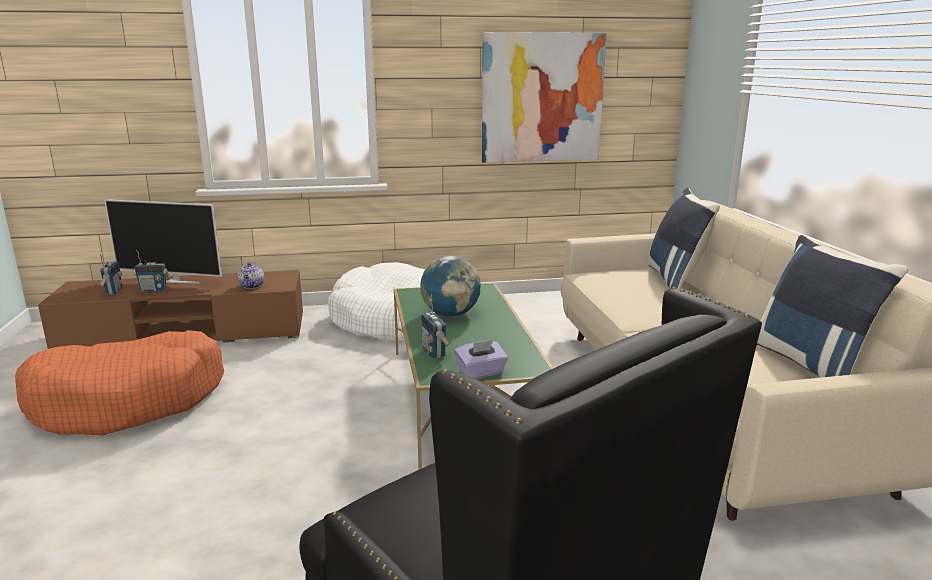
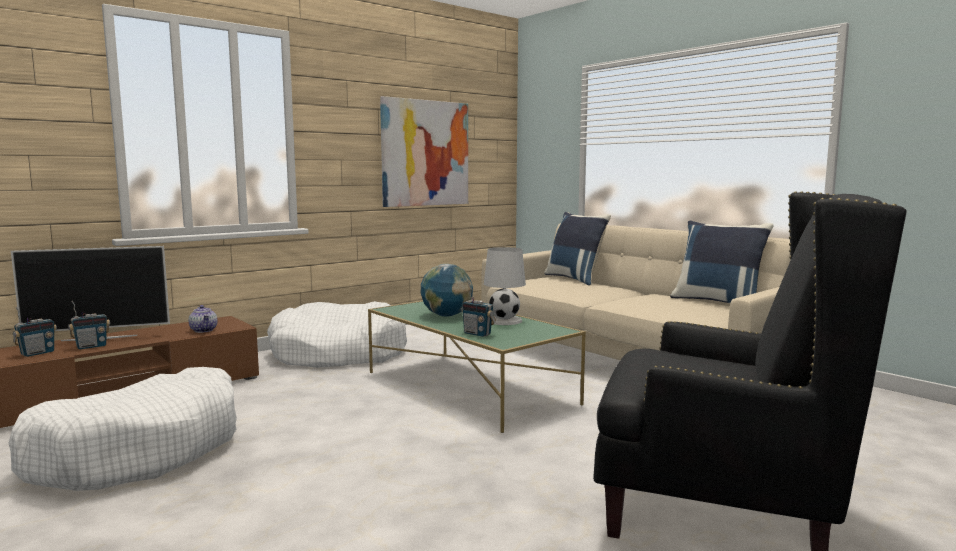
camera: 30 degrees left, 10 degrees down
(113, 291) = (37, 353): radio -> radio turned 75 degrees clockwise
(129, 400) = (140, 451): orange dog bed -> white dog bed
(481, 373) = (532, 337): purple tissue box -> none
(496, 336) = (504, 320): none -> white table lamp

